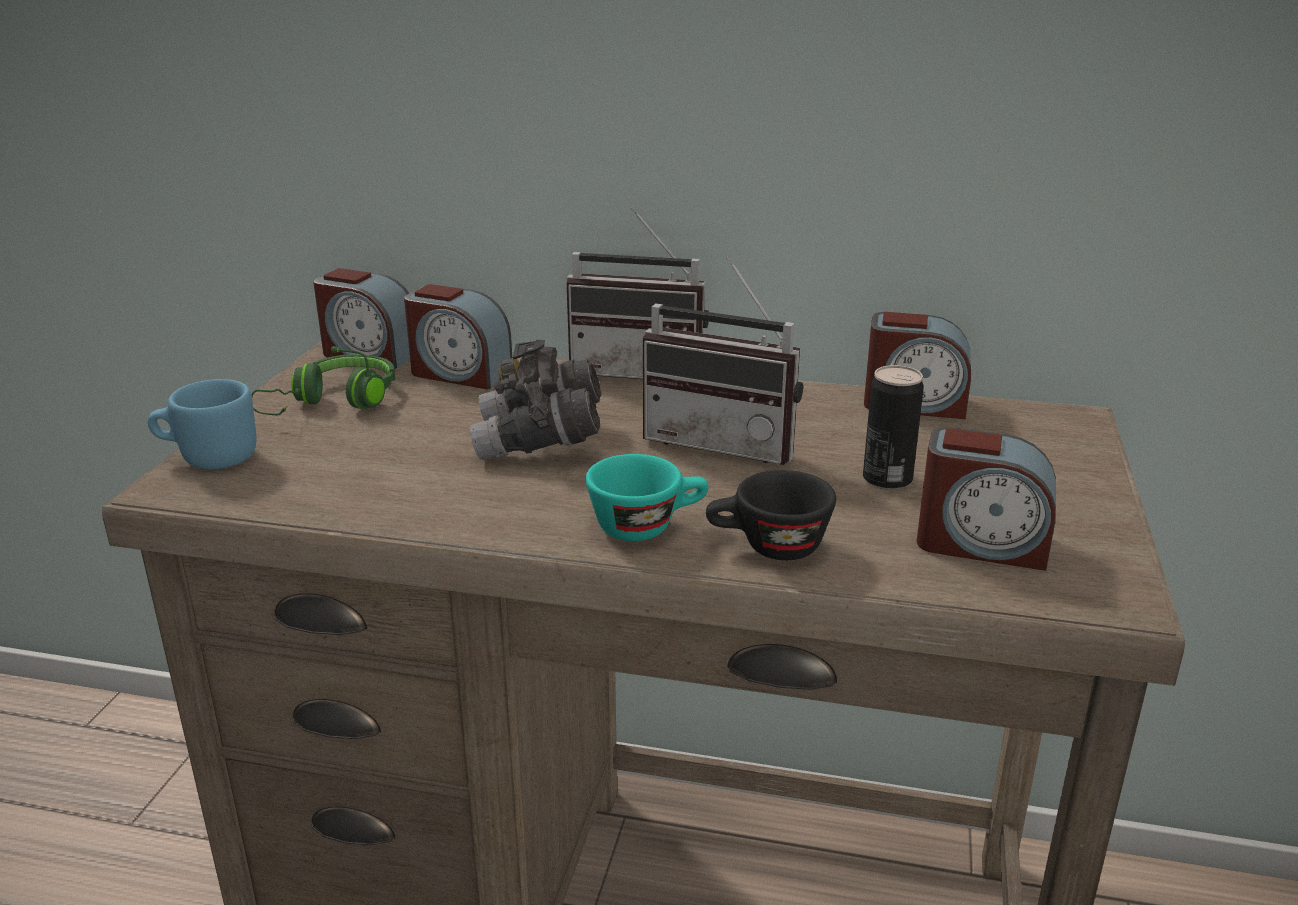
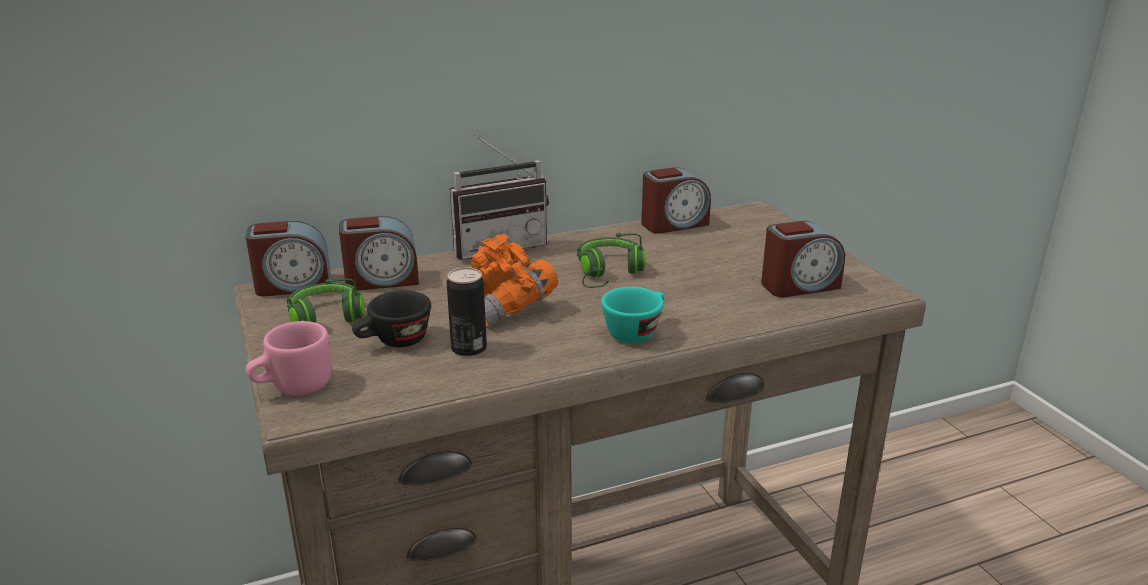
camera: 35 degrees left, 0 degrees up
(208, 458) = (292, 387): blue mug -> pink mug
(540, 442) = (504, 306): grey binoculars -> orange binoculars
(725, 442) = (608, 273): radio -> green headphones
(768, 547) = (710, 321): black cup -> black cup (394, 342)
(887, 479) = (716, 268): can -> can (469, 348)

